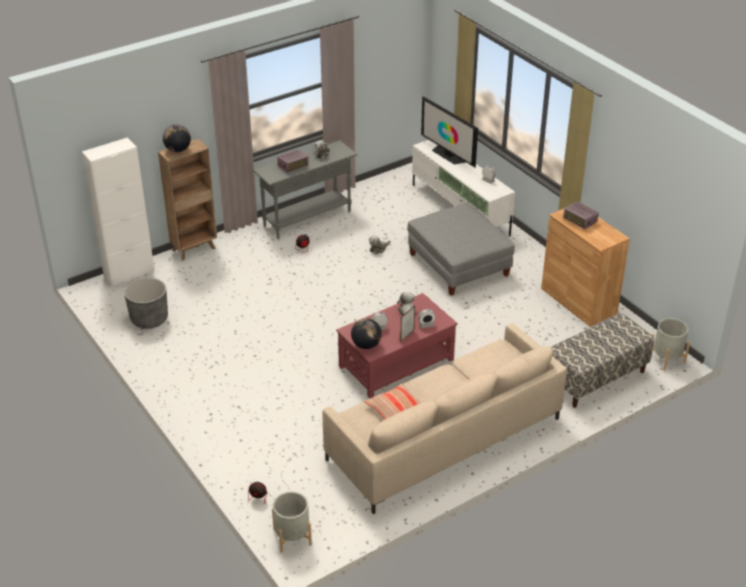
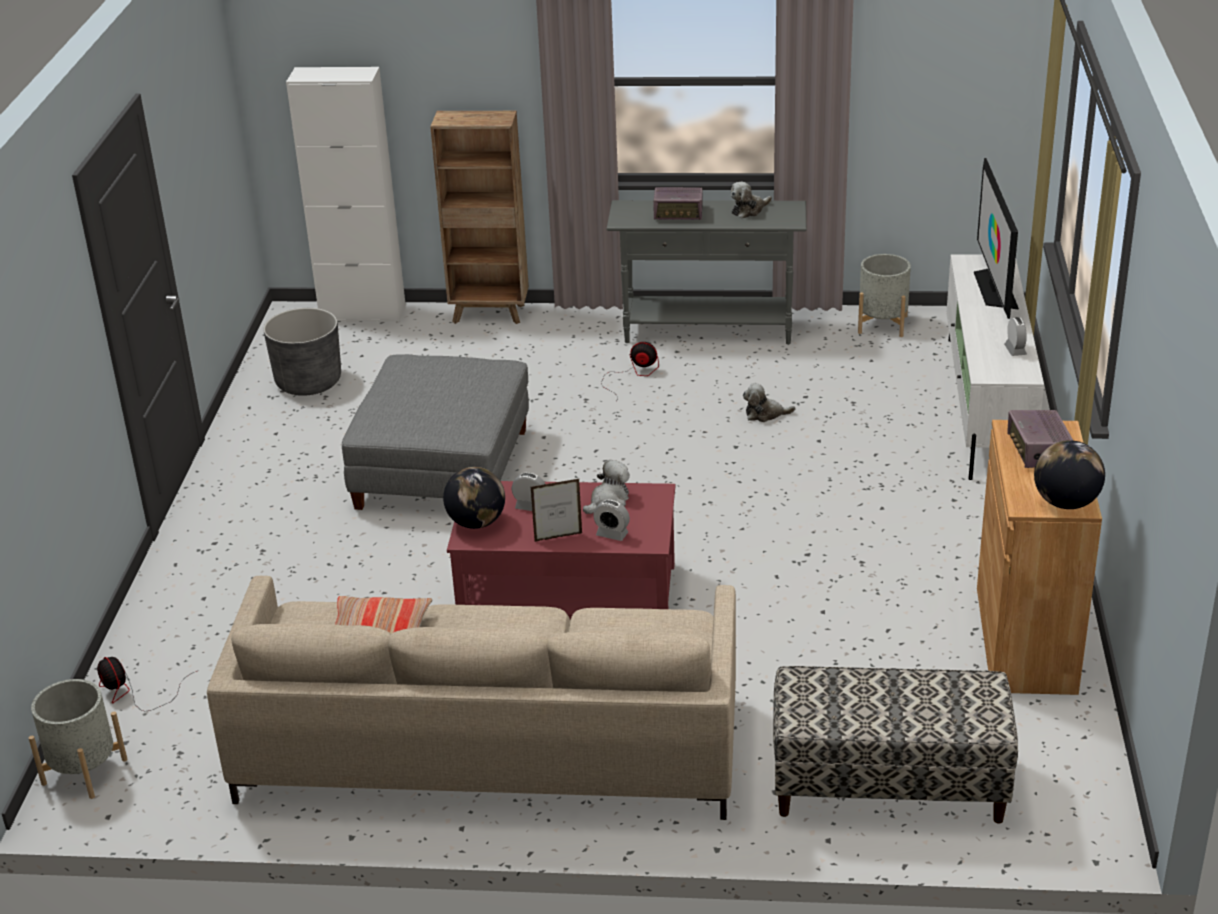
camera: 40 degrees right, 5 degrees down
(178, 150) = (465, 117): globe -> globe (1065, 503)
(458, 264) = (872, 489): grey ottoman -> grey ottoman (443, 468)
(666, 358) = (1083, 822): grey planter -> grey planter (882, 324)

